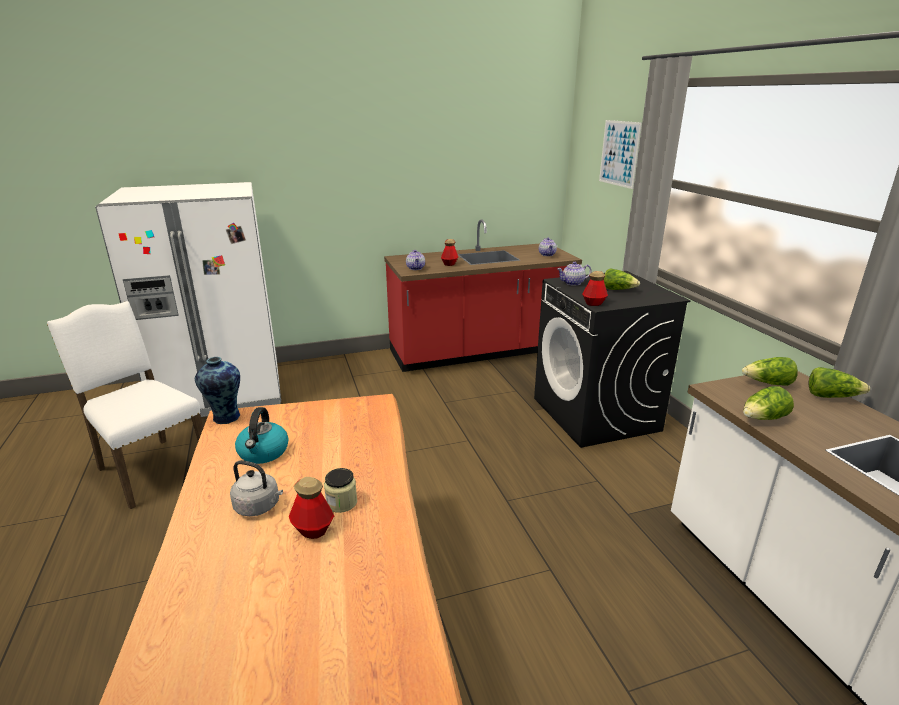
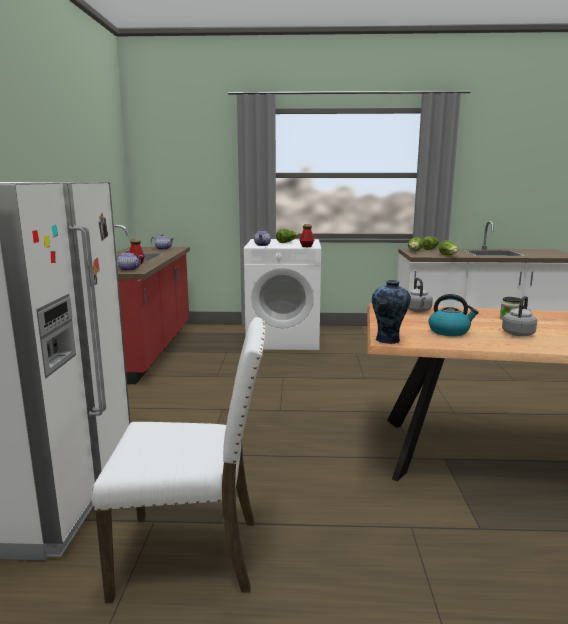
camera: 70 degrees left, 10 degrees down
(150, 469) = (192, 554): white chair -> white chair turned 150 degrees counterclockwise
(313, 529) = (538, 324): bottle -> none
(362, 427) = (418, 311): none -> grey kettle
(596, 414) = (284, 339): black washing machine -> white washing machine
(619, 153) = (202, 161): picture -> none

